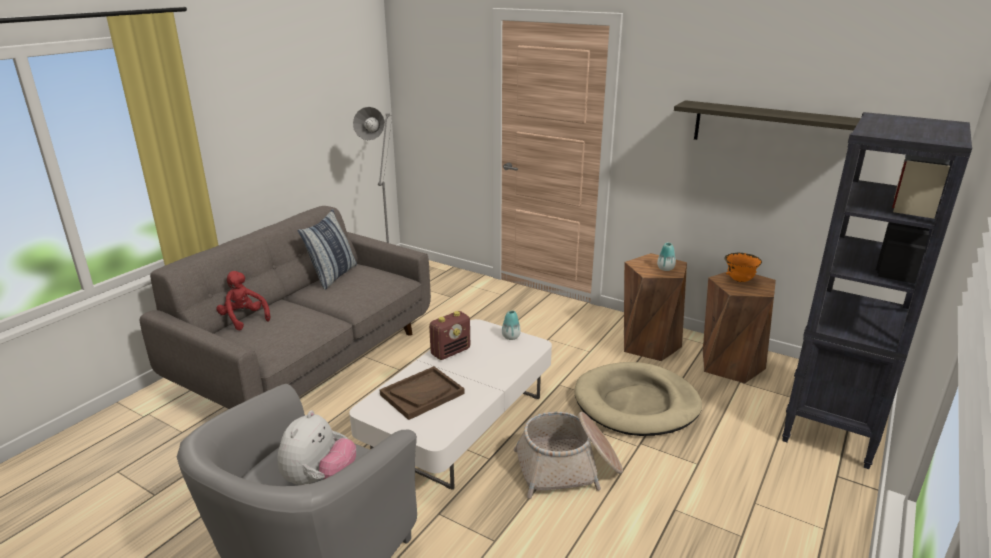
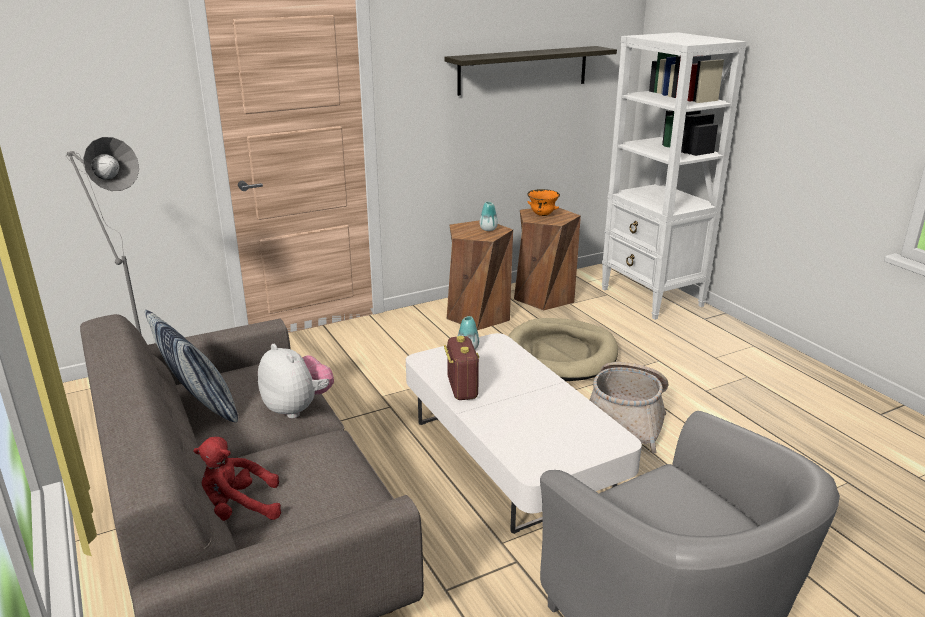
camera: 60 degrees left, 0 degrees up
(319, 479) = (690, 515): plush toy -> plush toy (297, 408)
(422, 394) = (532, 428): brown tray -> none
(831, 427) = (652, 298): black bookcase -> white bookcase

